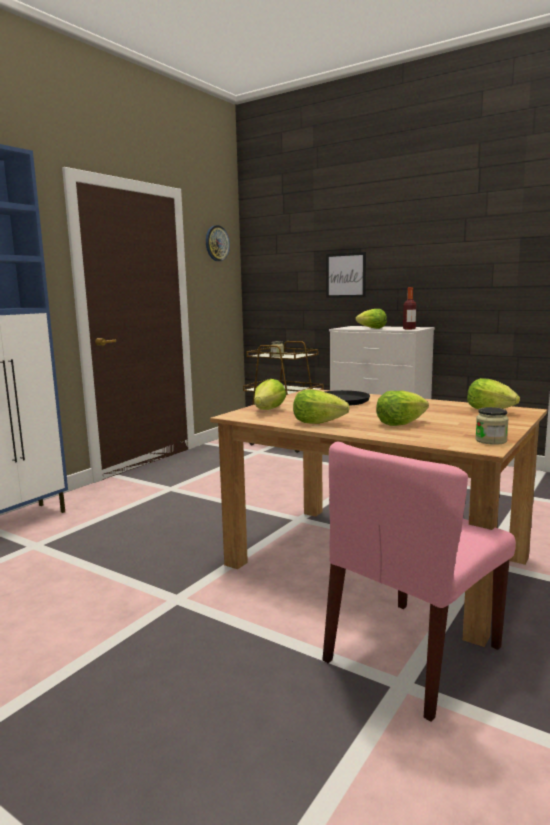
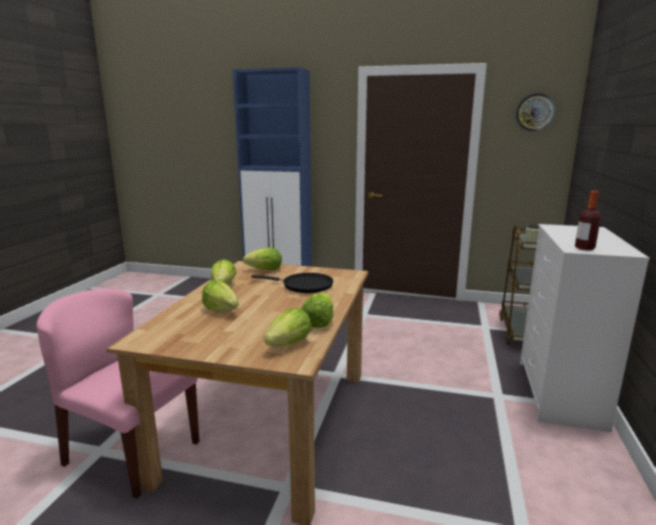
camera: 70 degrees right, 5 degrees up
(346, 275) = (618, 160): picture -> none
(372, 328) = (565, 235): lettuce -> lettuce (319, 322)
(491, 441) = (158, 344): jar -> none

